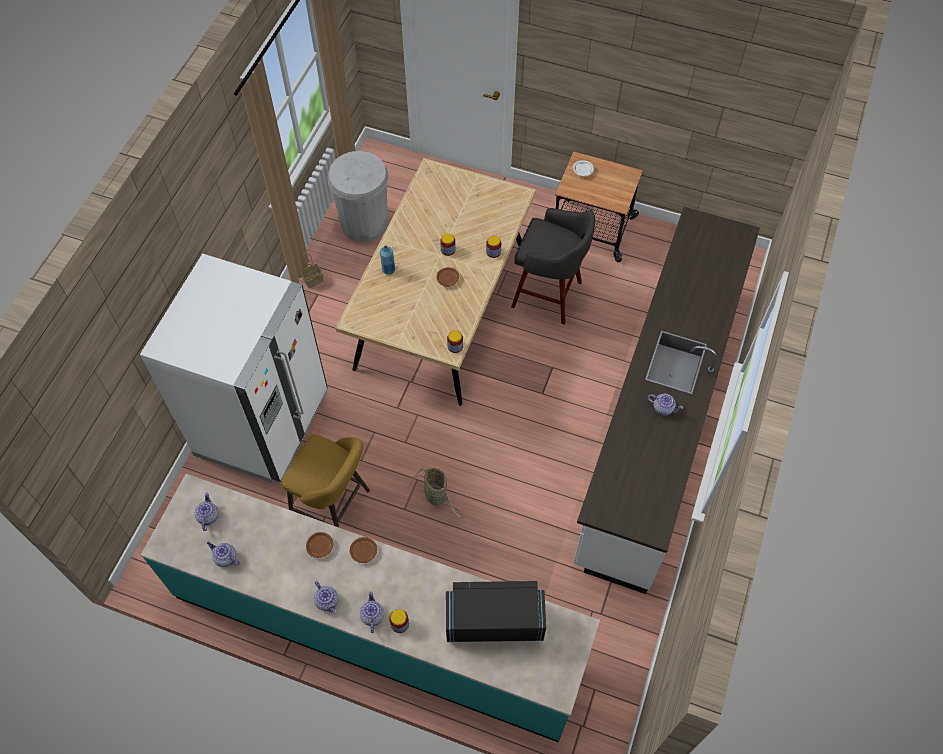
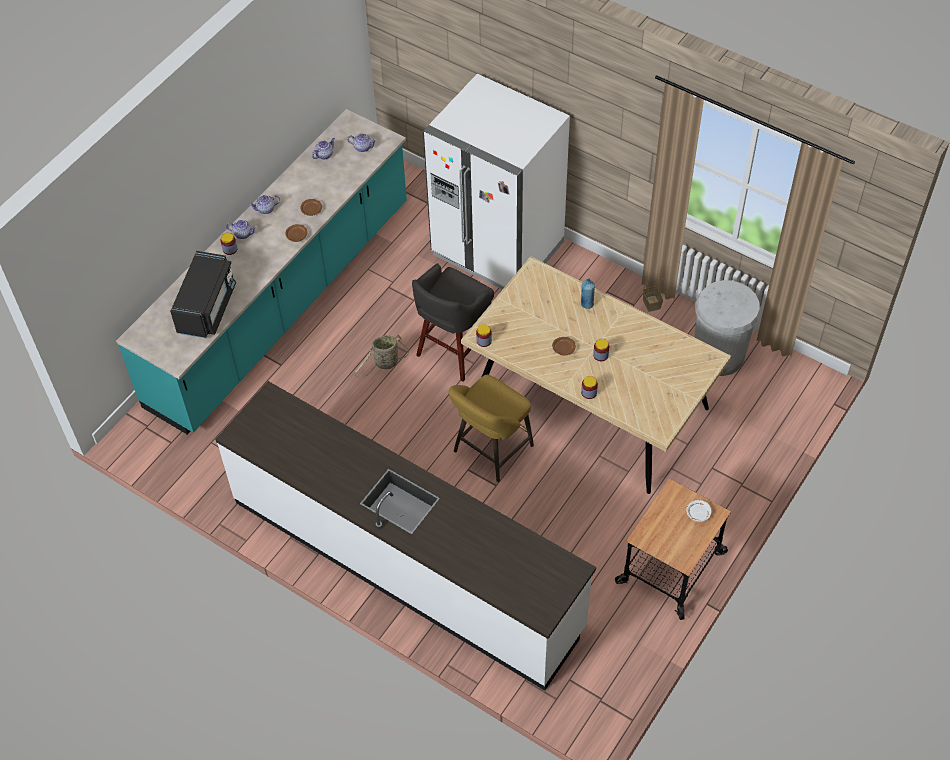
camera: 105 degrees right, 5 degrees down
(334, 505) = (401, 289): yellow stool -> yellow stool (490, 451)
(549, 295) = (586, 503): grey stool -> grey stool (454, 351)
(663, 408) = (352, 475): teapot -> none

